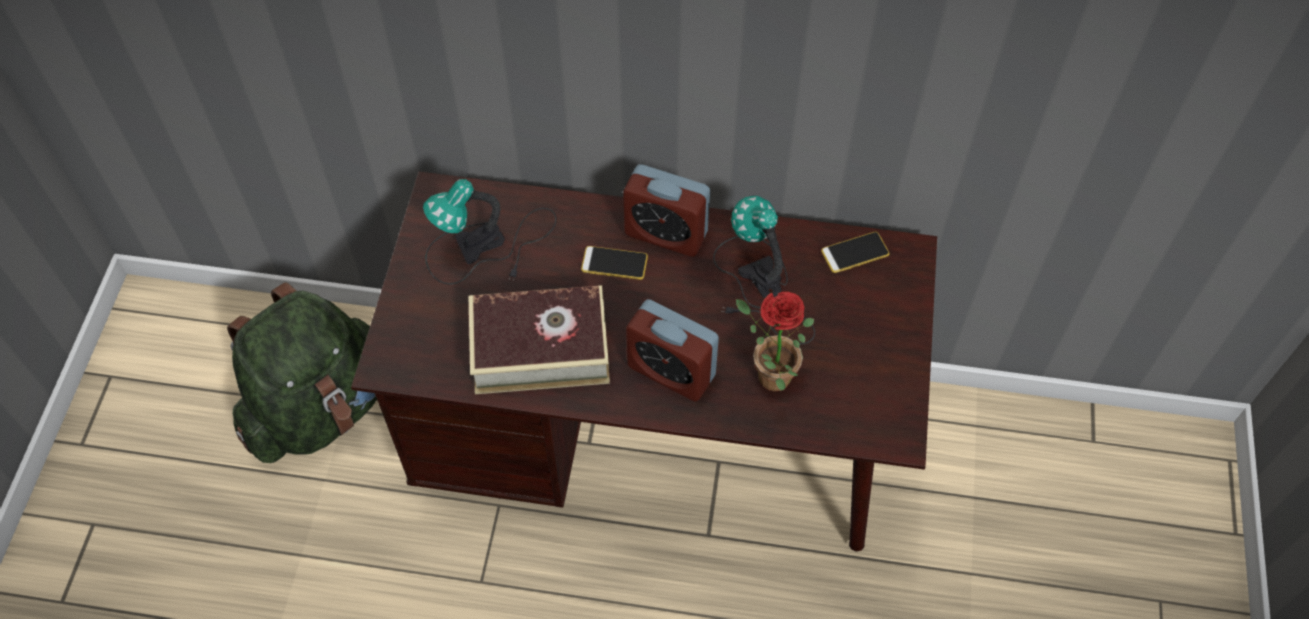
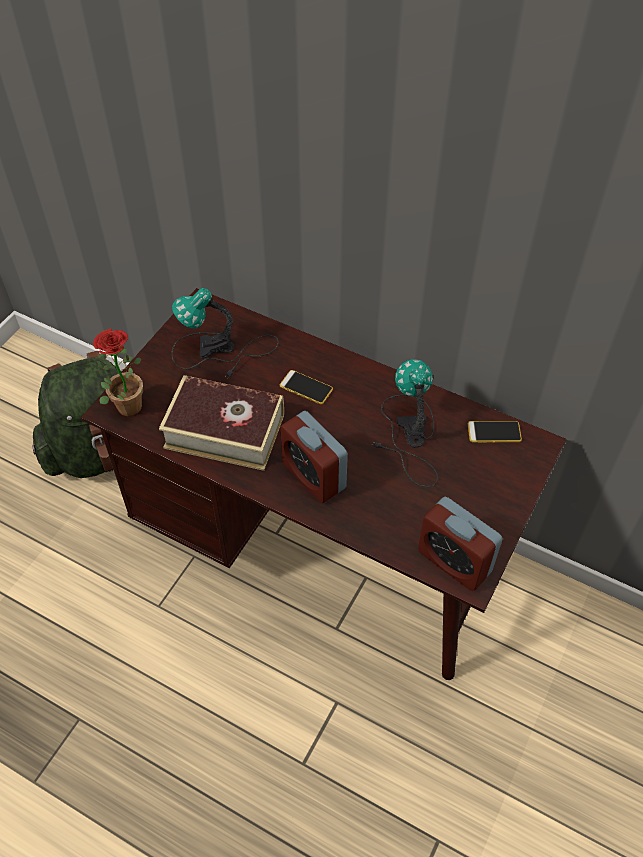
camera: 20 degrees right, 5 degrees down
(666, 233) = (353, 377): alarm clock -> alarm clock (454, 561)
(767, 375) = (386, 501): potted plant -> potted plant (125, 403)

